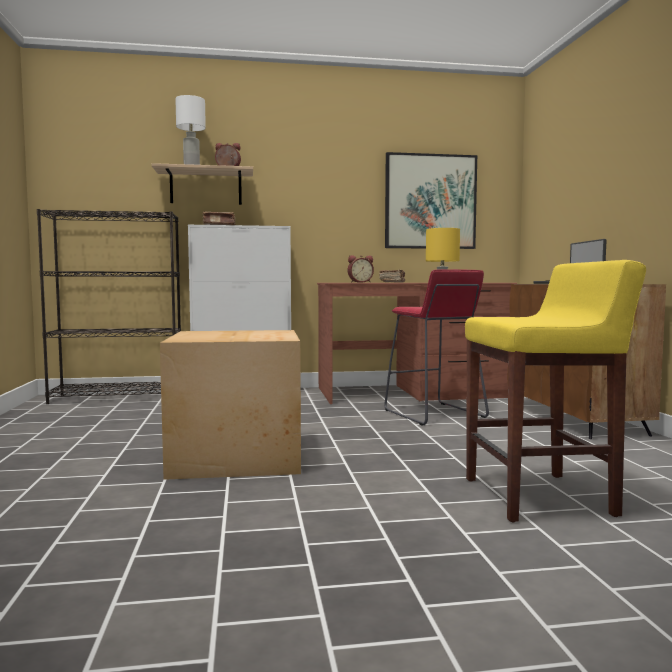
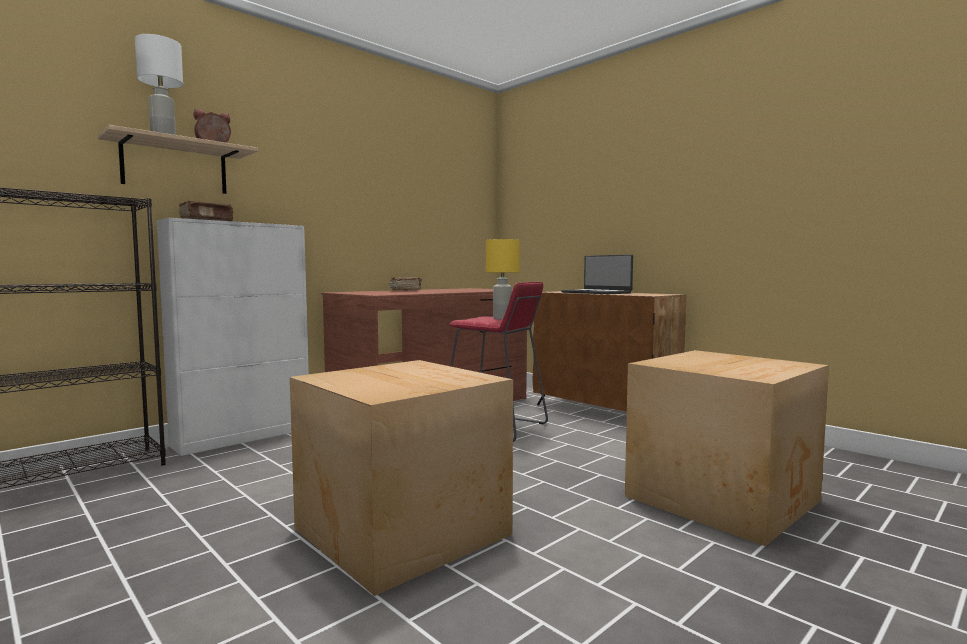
camera: 35 degrees left, 0 degrees up
(360, 282) = (387, 292): alarm clock -> none
(430, 202) = (427, 205): picture -> none
(540, 497) = (725, 498): yellow stool -> cardboard box

